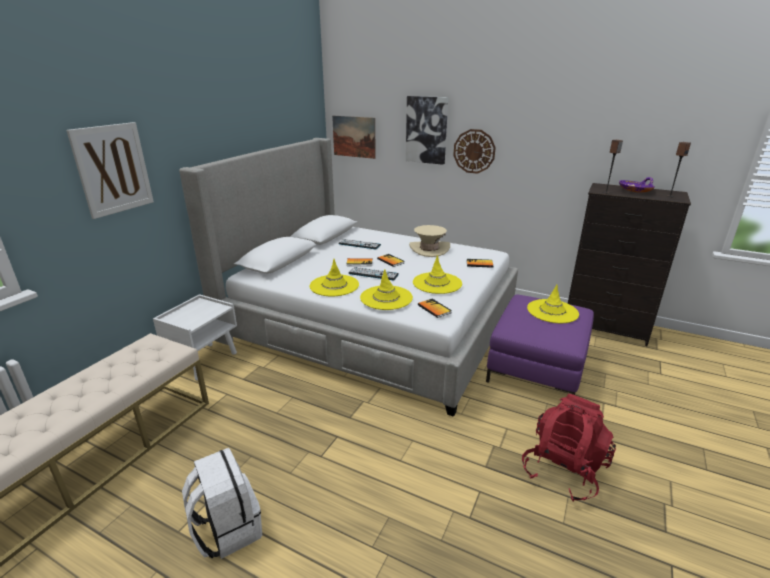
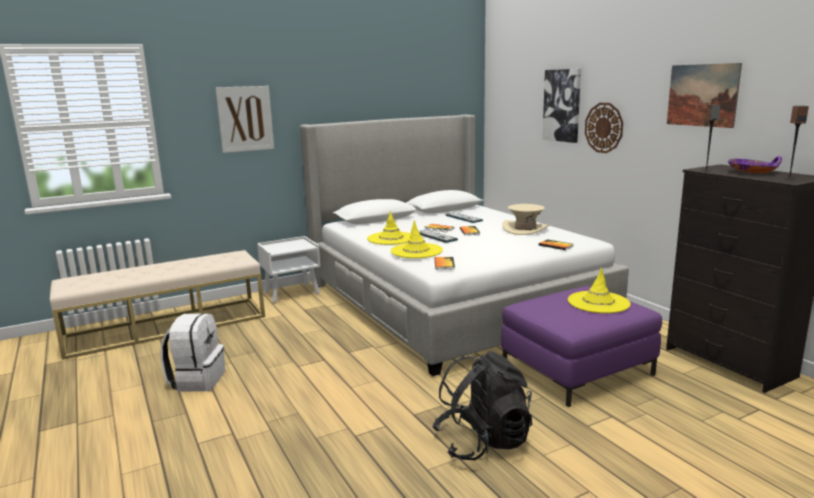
camera: 35 degrees right, 10 degrees down
(354, 137) = (504, 115): picture -> picture (702, 95)
(437, 283) = (481, 250): yellow hat -> none
(563, 470) = (483, 442): red backpack -> black backpack

